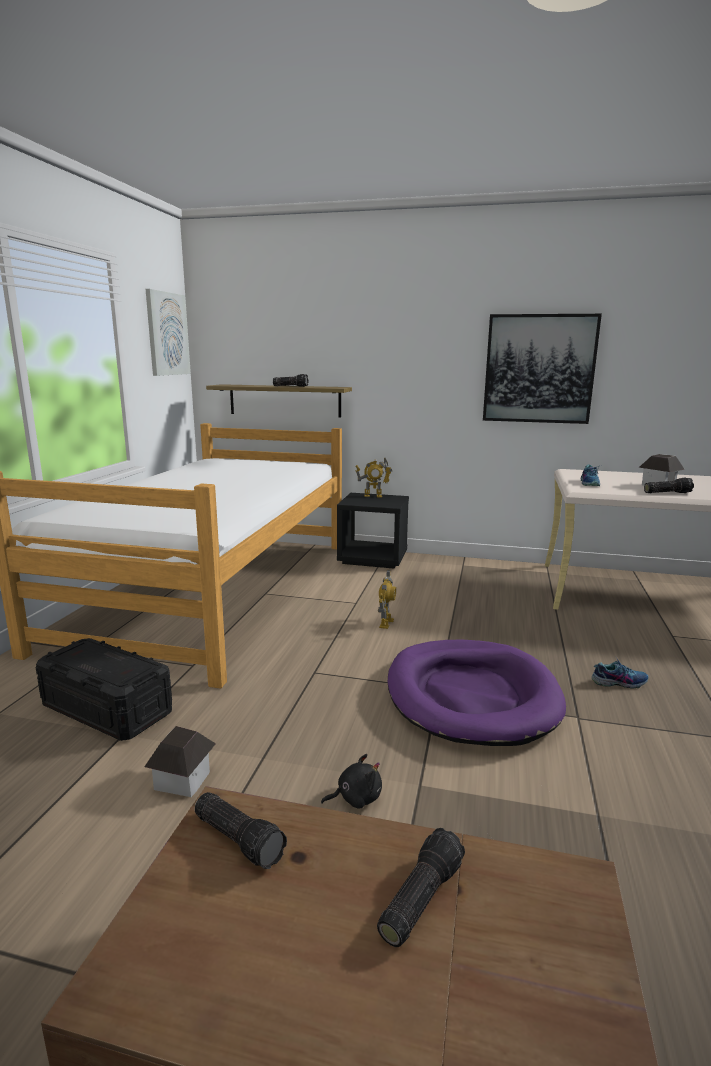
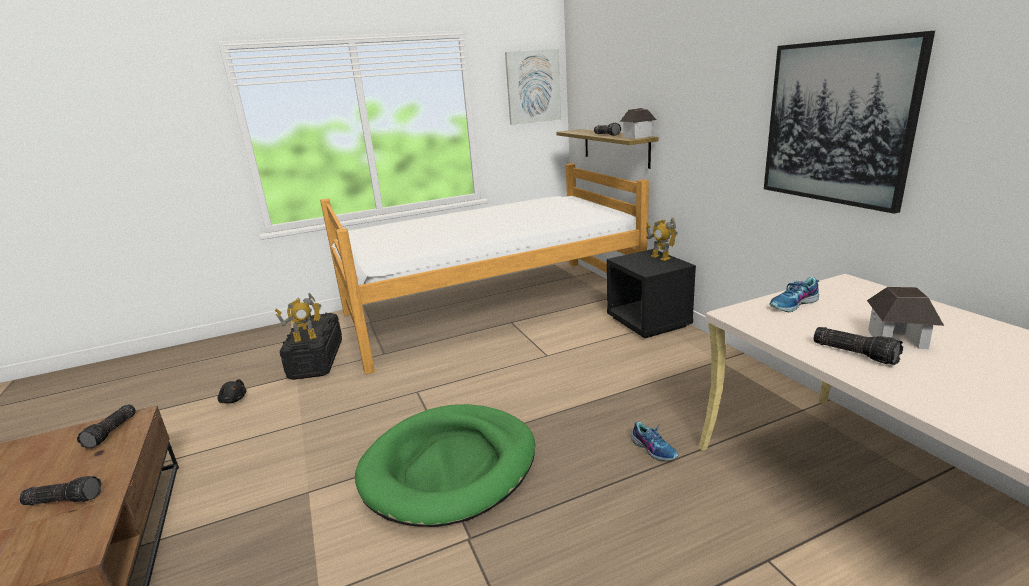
camera: 55 degrees right, 5 degrees up
(183, 780) = (266, 412): toy house -> toy house (637, 136)
(356, 798) = (279, 473): black plush toy -> black plush toy (233, 400)
(385, 623) = (528, 381): toy robot -> toy robot (305, 338)
(471, 696) = (450, 467): purple dog bed -> green dog bed
(619, 682) = (573, 546): shoe -> shoe (653, 449)

